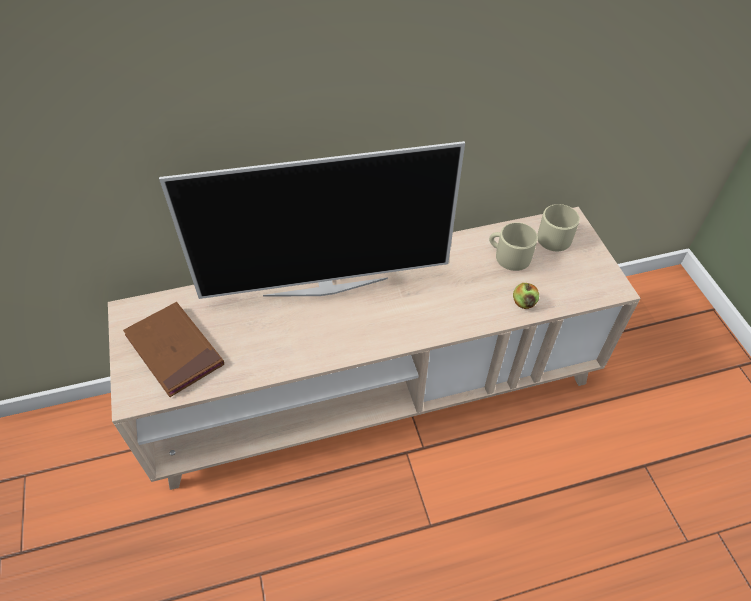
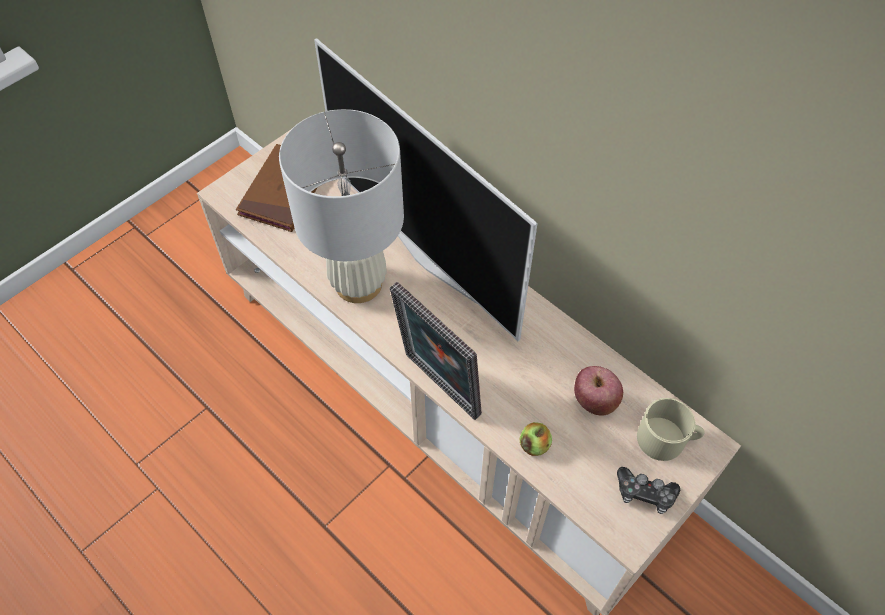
camera: 60 degrees right, 5 degrees up
(315, 341) = (359, 284): none -> white table lamp
(444, 335) = (438, 388): none -> picture frame
(508, 256) = (594, 401): beige mug -> apple
(589, 265) = (645, 494): none -> game controller

